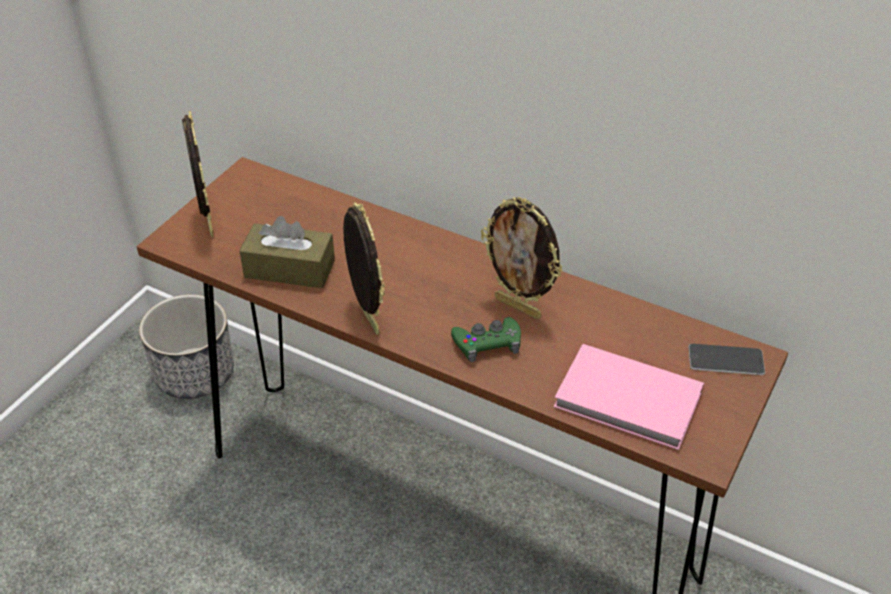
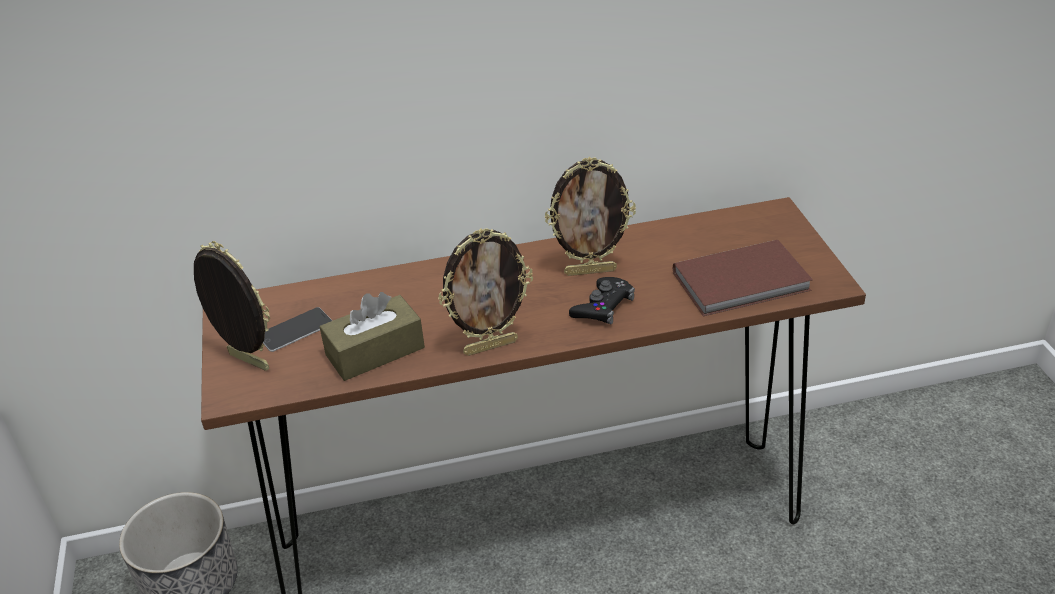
camera: 40 degrees left, 5 degrees down
(366, 318) = (490, 346): picture frame -> picture frame turned 135 degrees clockwise
(487, 343) = (603, 307): green game controller -> black game controller
(629, 402) = (743, 282): pink book -> brown book
(726, 360) = (763, 222): phone -> phone (295, 330)

